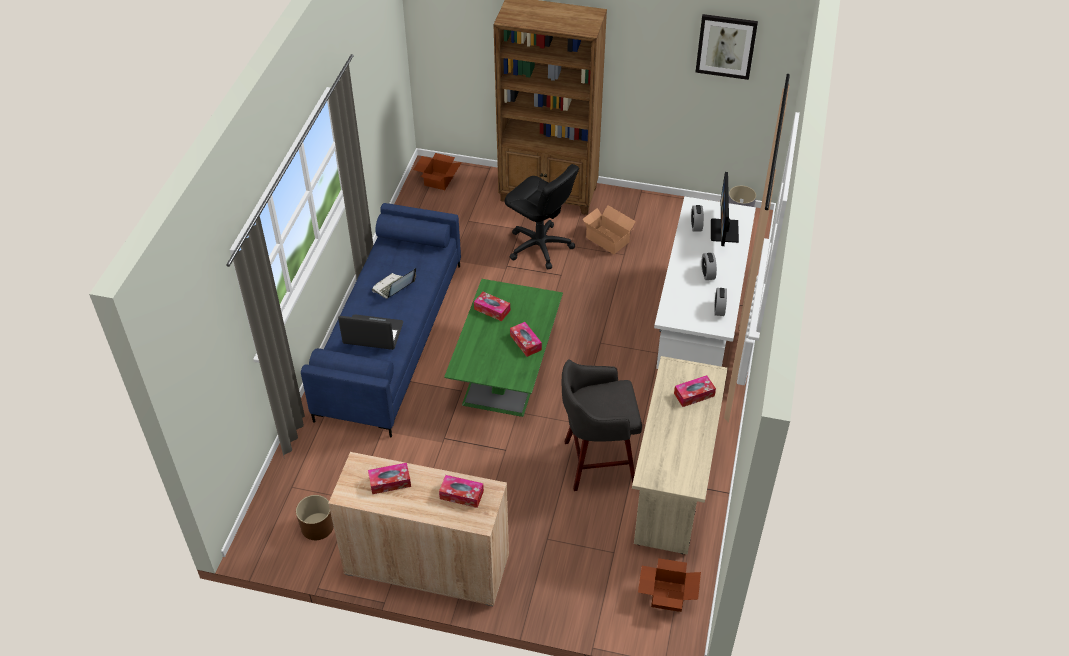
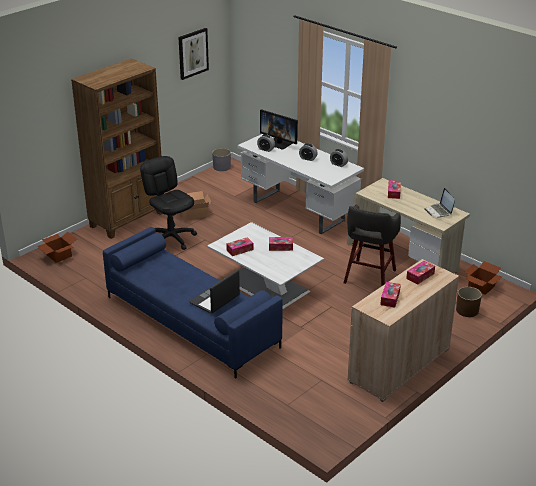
camera: 60 degrees left, 15 degrees down
(317, 526) = (332, 402): brown planter -> brown planter (467, 310)
(393, 287) = (179, 279): laptop -> laptop (439, 211)
(506, 368) = (264, 284): green coffee table -> white coffee table
(539, 247) = (171, 238): black office chair -> black office chair turned 105 degrees counterclockwise

